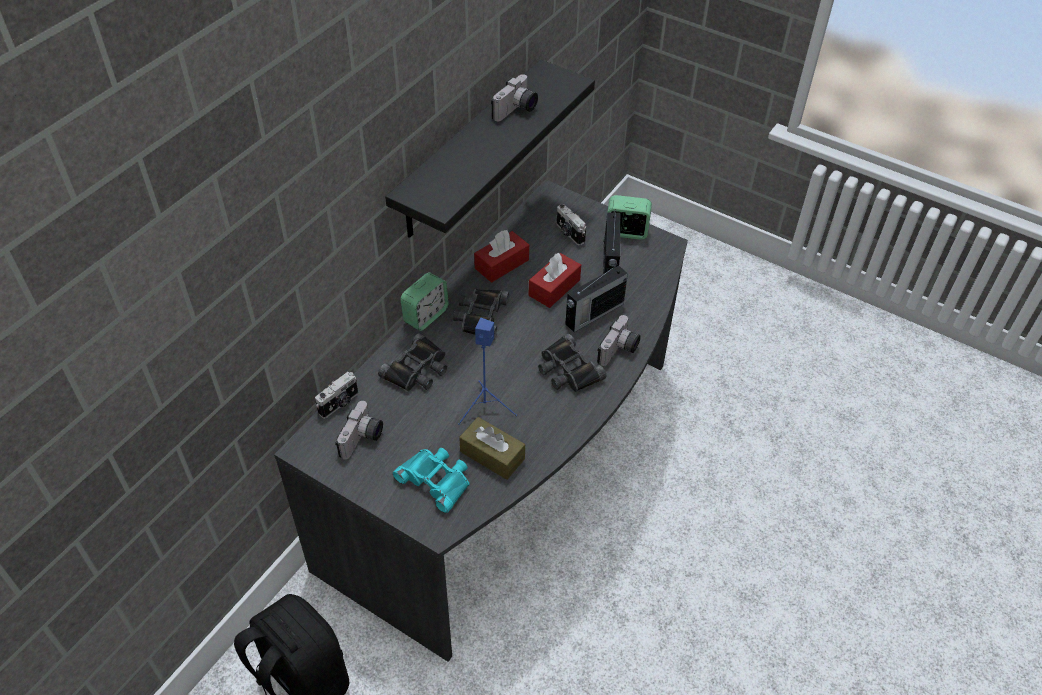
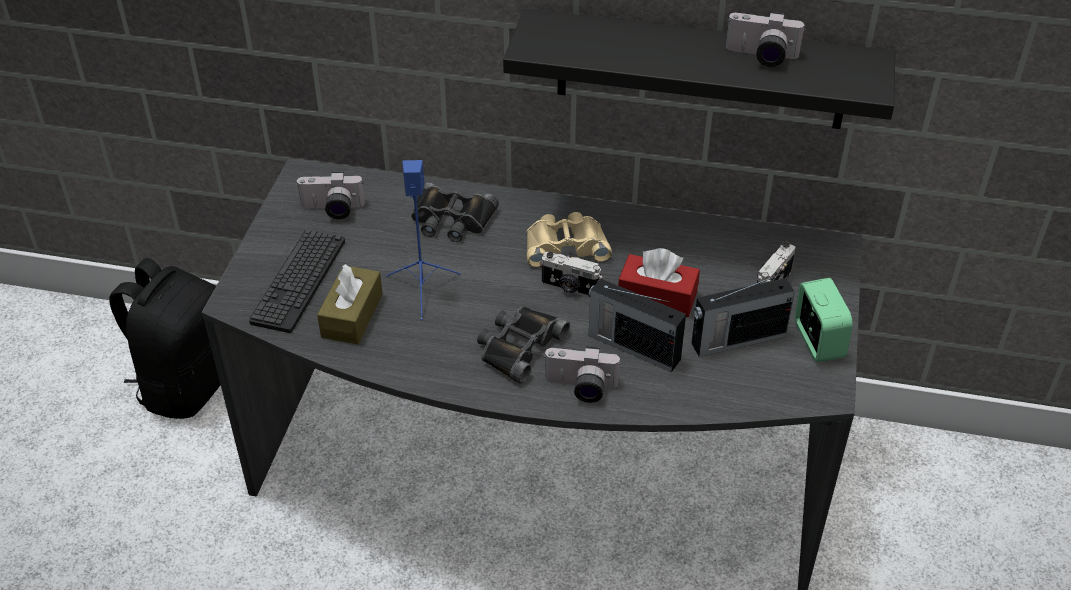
camera: 70 degrees right, 5 degrees down
(339, 404) = (373, 179): camera -> camera (569, 288)
(426, 316) = (538, 201): alarm clock -> none
(436, 480) = (299, 281): turquoise binoculars -> keyboard
(480, 316) = (565, 245): black binoculars -> beige binoculars
(501, 264) = (667, 238): red tissue box -> none

